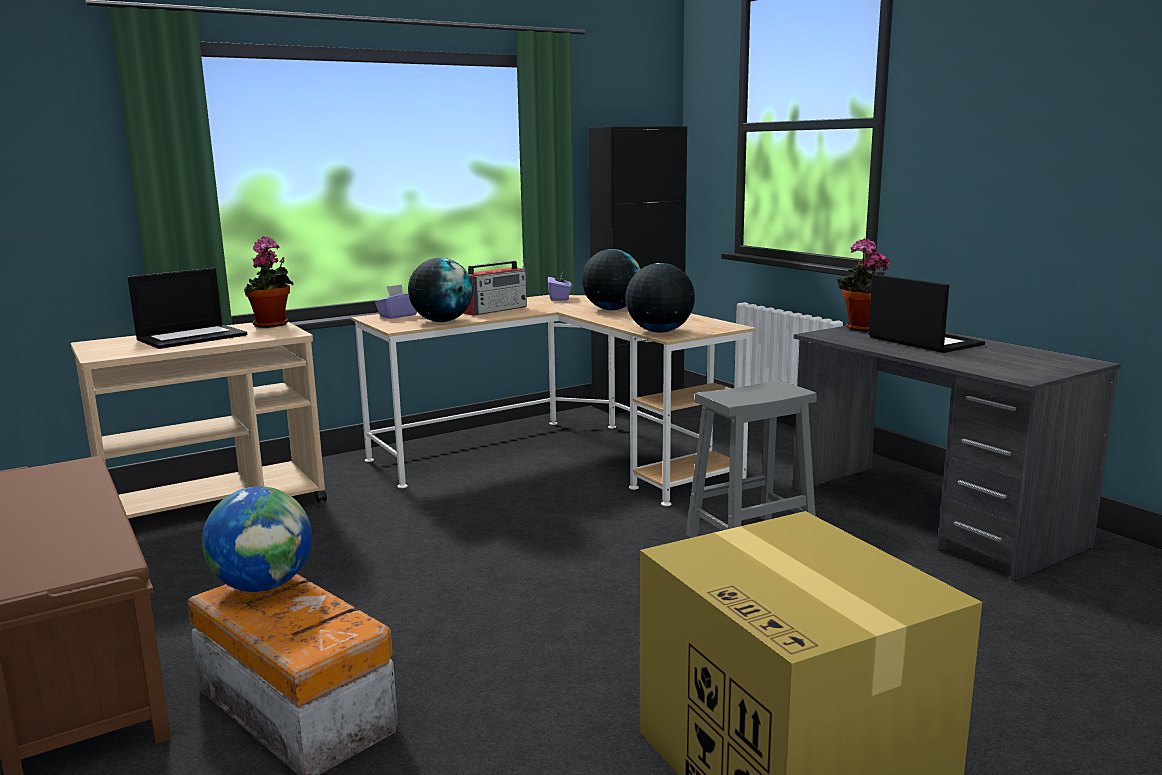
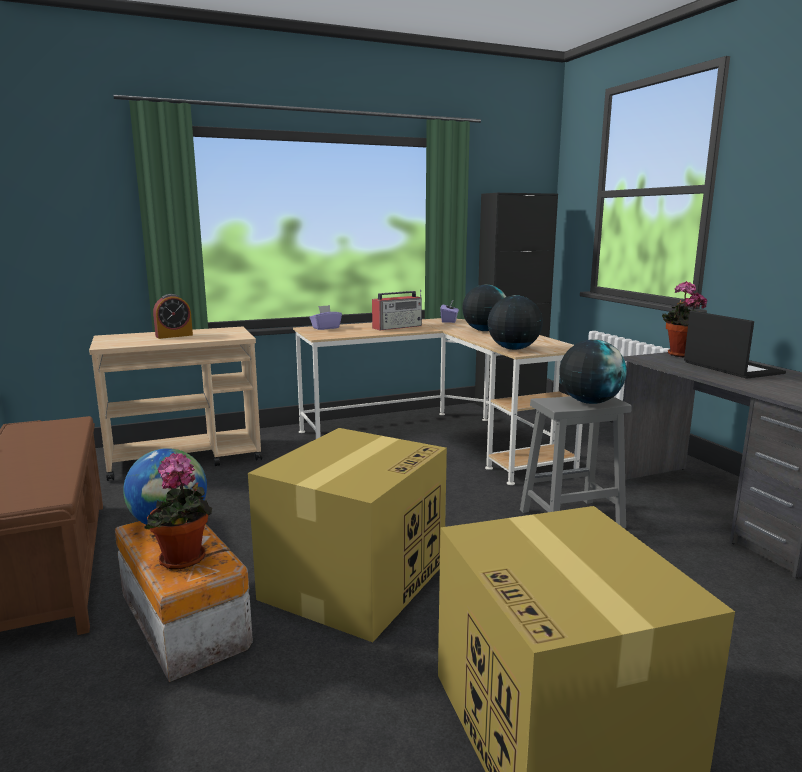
camera: 10 degrees right, 0 degrees up
(192, 337) = (174, 336): laptop -> alarm clock
(273, 325) = (233, 330): potted plant -> potted plant (184, 561)
(442, 321) = (354, 333): globe -> globe (589, 402)
(505, 636) = (355, 579): none -> cardboard box

